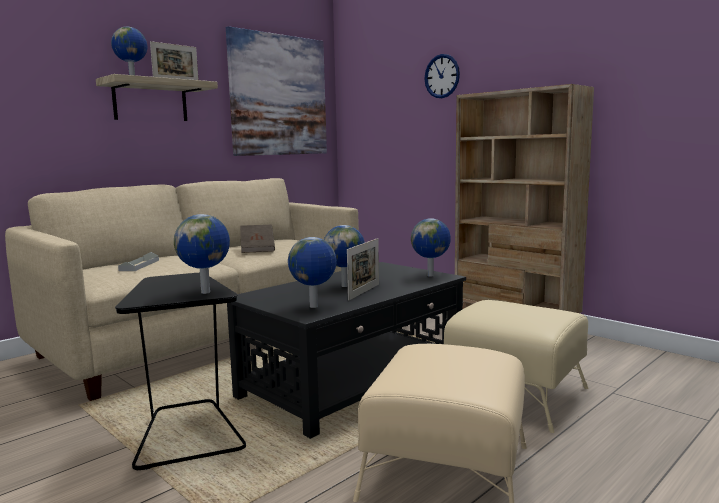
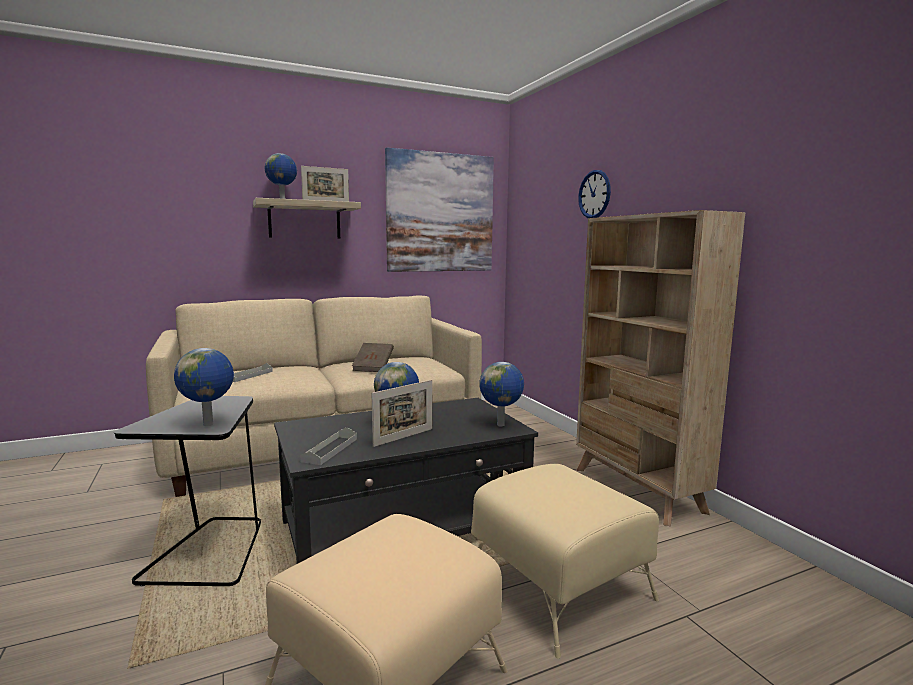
camera: 20 degrees right, 0 degrees up
(314, 307) = (330, 450): globe -> grey tray

